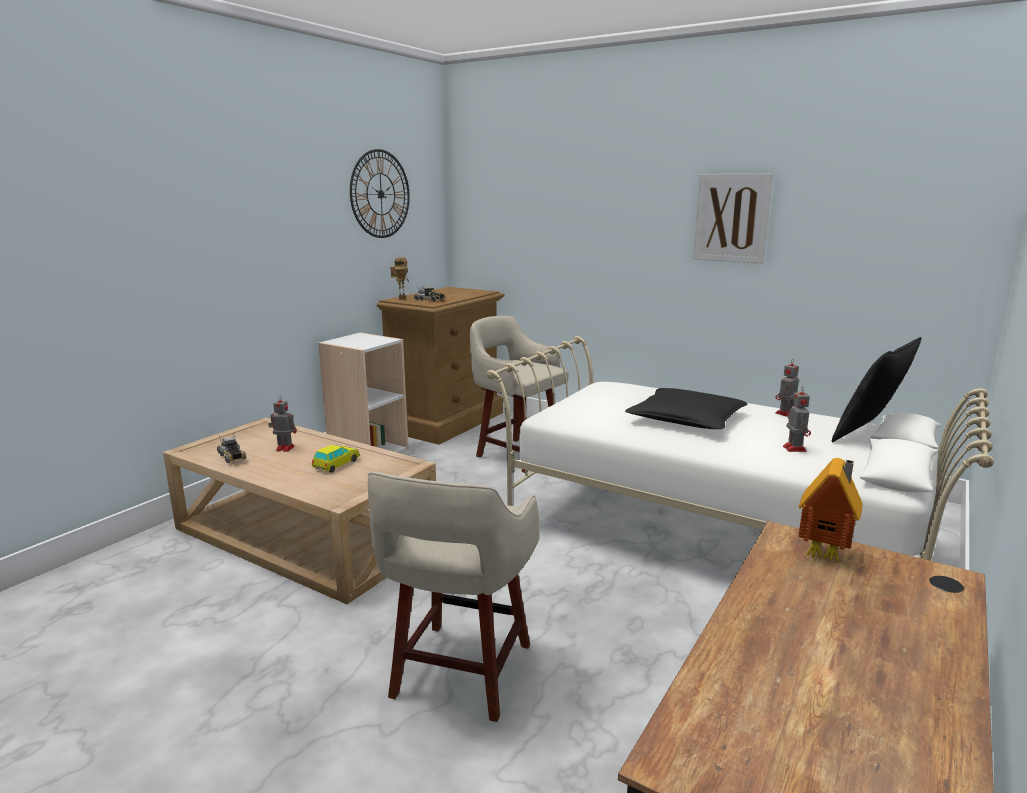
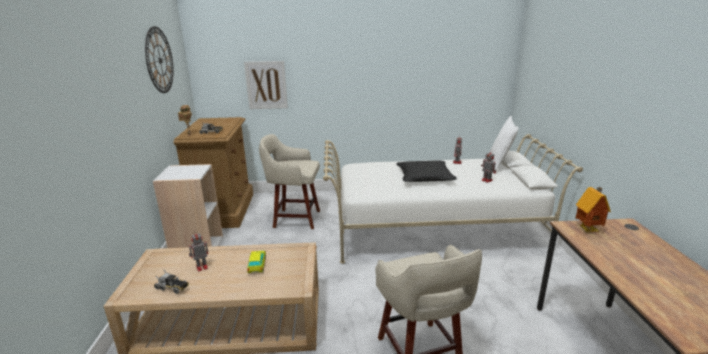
camera: 35 degrees left, 5 degrees up
(731, 218) = (389, 60): picture -> picture (266, 85)
(868, 435) = (499, 165): black pillow -> white pillow

